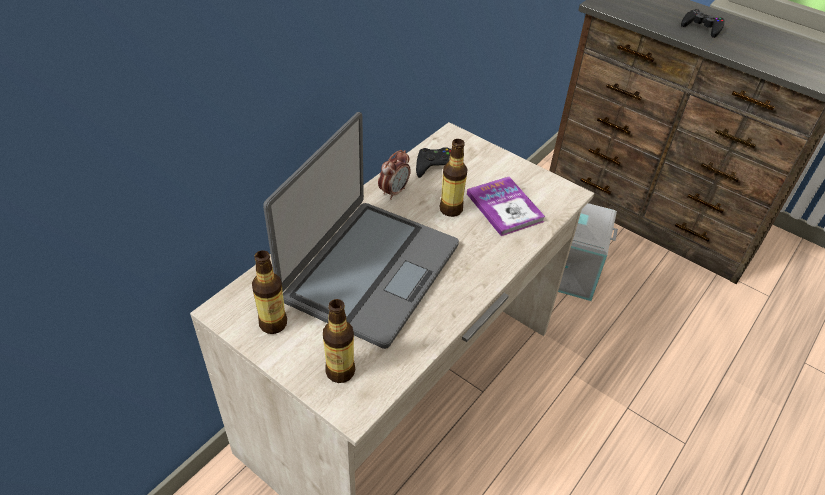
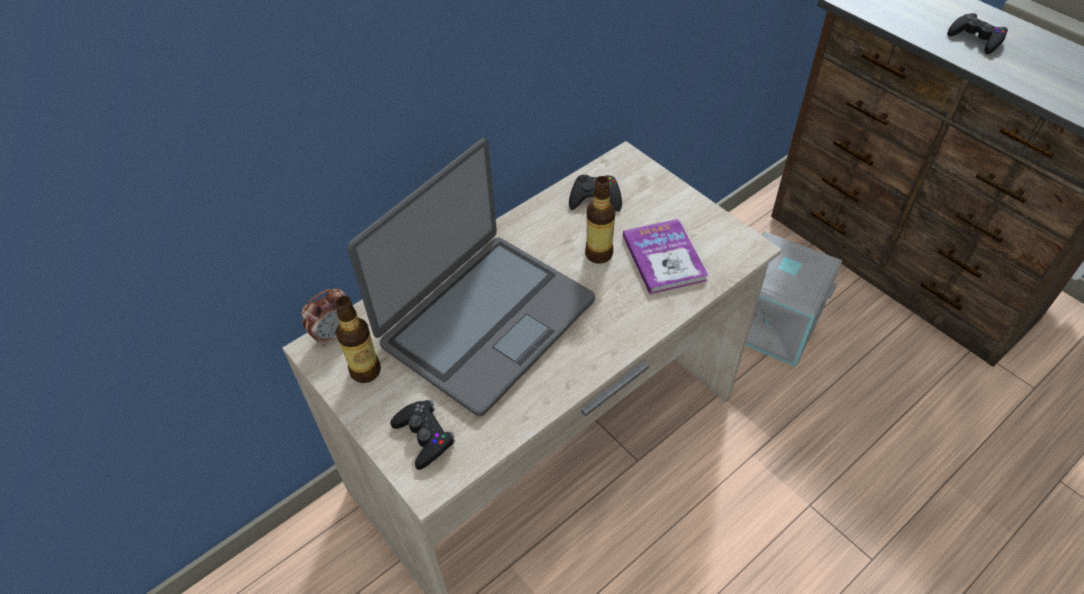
camera: 15 degrees right, 5 degrees up
(340, 371) = (424, 436): bottle -> black game controller
(394, 192) = (537, 225): alarm clock -> alarm clock (333, 334)

